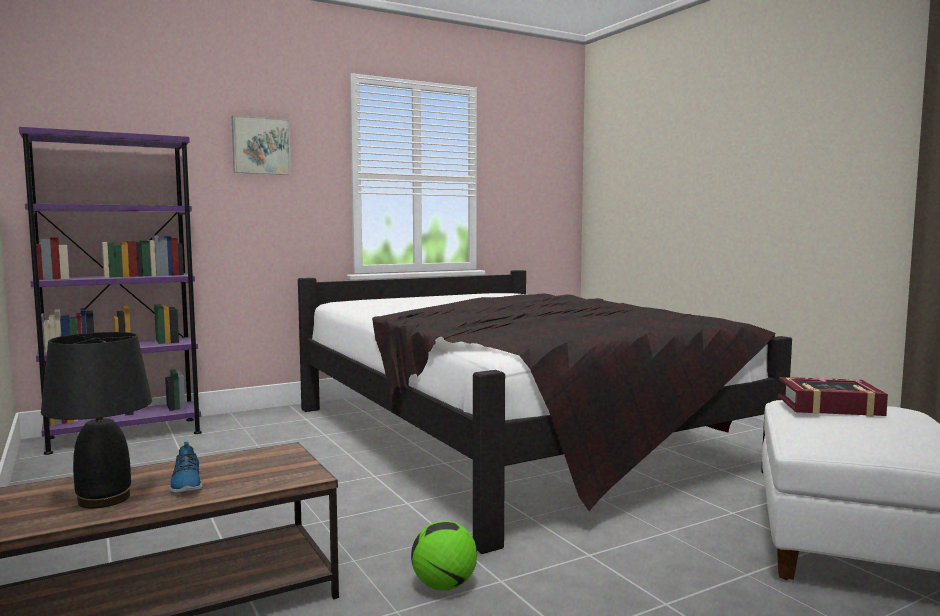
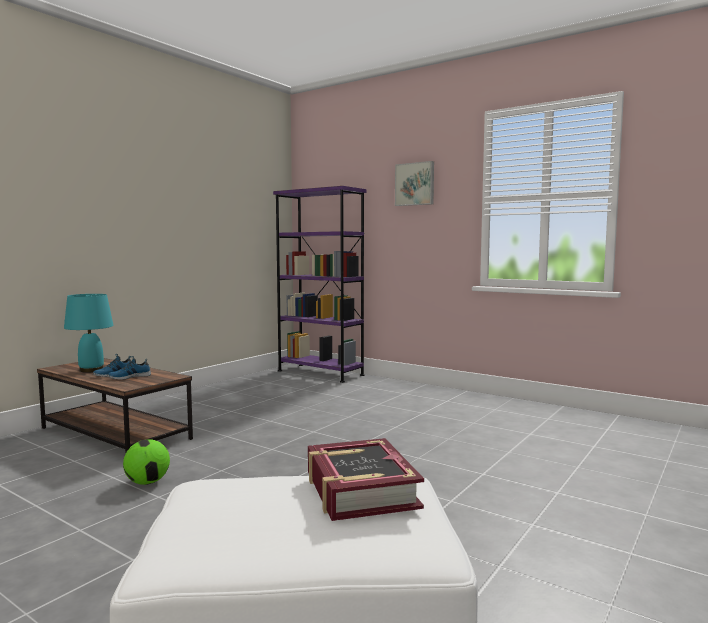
camera: 65 degrees right, 0 degrees up
(103, 499) = (91, 370): black table lamp -> turquoise table lamp
(232, 474) = (129, 377): none -> shoe
(511, 437) = (456, 453): black bed -> none

